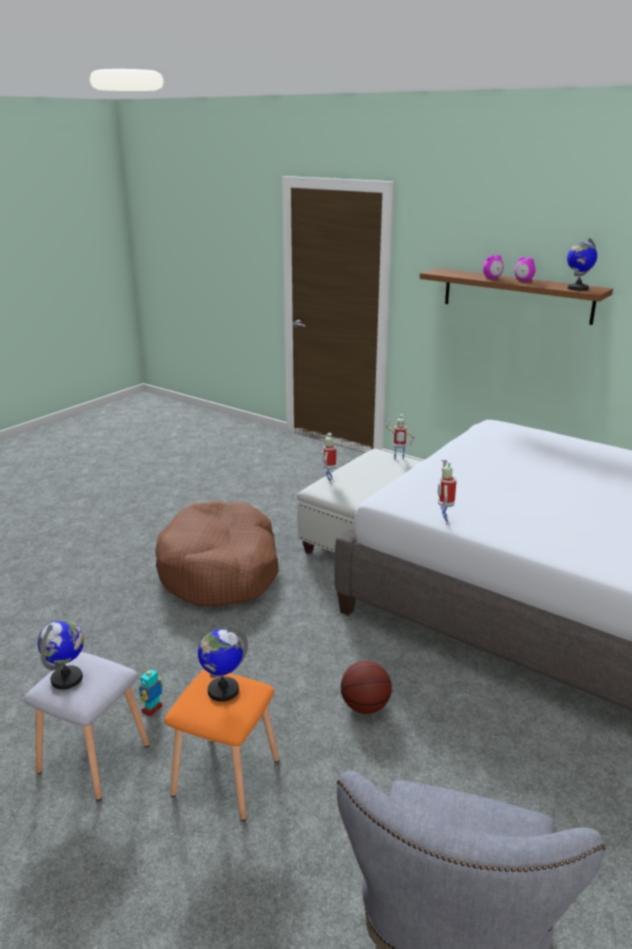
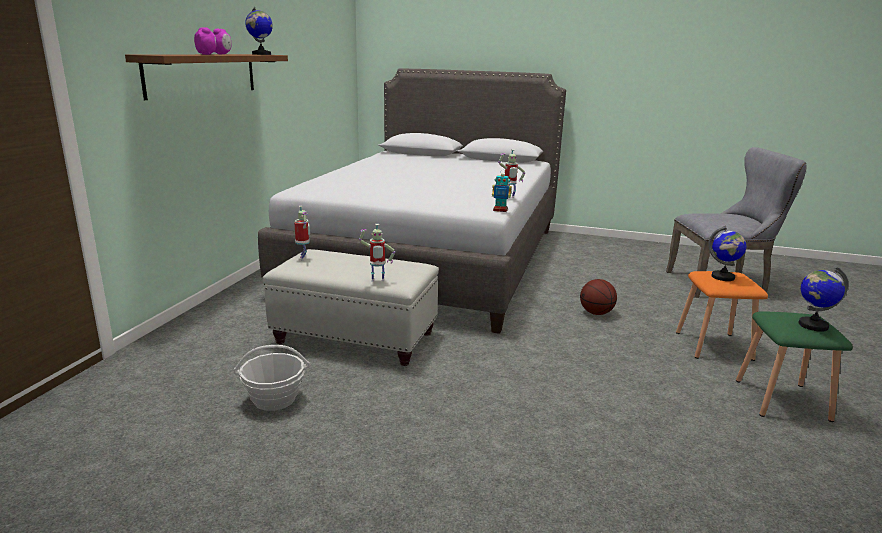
camera: 110 degrees left, 5 degrees down
(92, 758) = (783, 400): grey stool -> green stool
(152, 709) = (707, 389): toy robot -> toy robot (500, 210)
(220, 570) = (480, 410): brown dog bed -> none
(288, 501) = (274, 399): none -> basket

